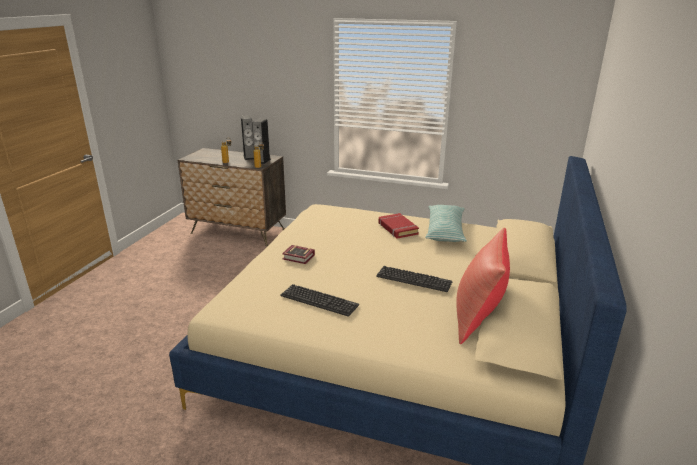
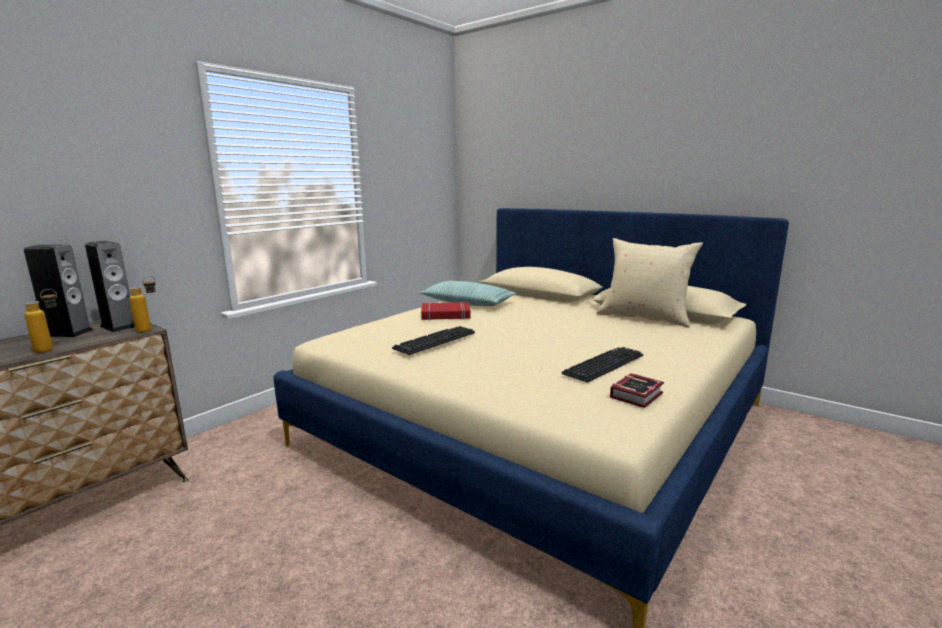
camera: 70 degrees left, 10 degrees down
(299, 258) = (480, 364): book -> book (638, 395)
(413, 279) = (570, 324): keyboard -> keyboard (435, 341)
(477, 318) = (644, 317): red pillow -> beige pillow

